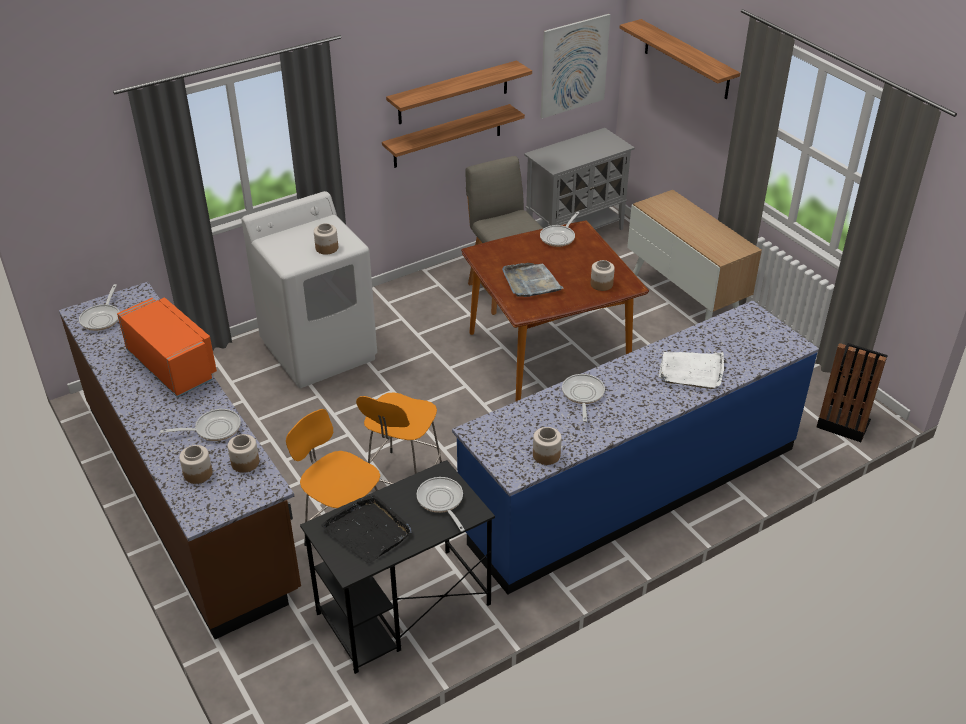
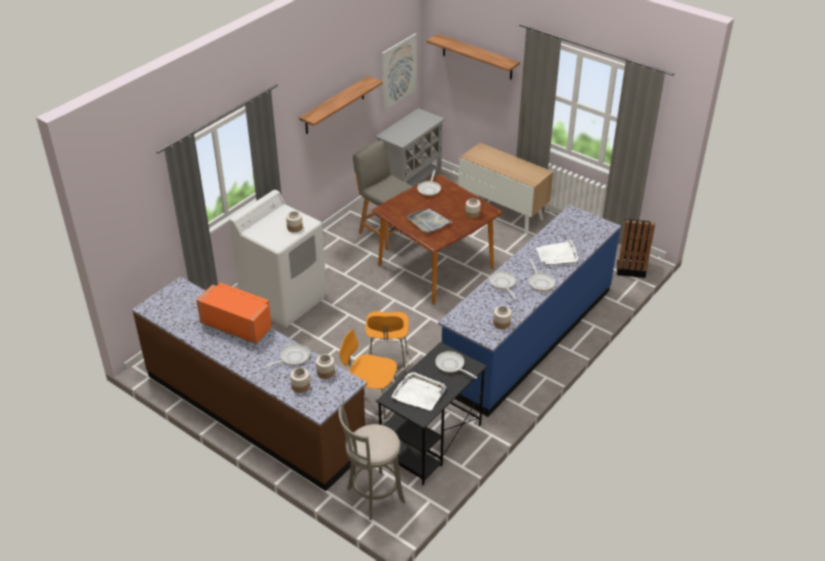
camera: 20 degrees left, 0 degrees up
(102, 318) = (167, 307): frying pan -> frying pan (540, 282)
(274, 669) = (373, 497): none -> grey stool
(368, 531) = (419, 393): black tray -> white tray
(447, 136) = (332, 135): shelf -> none

